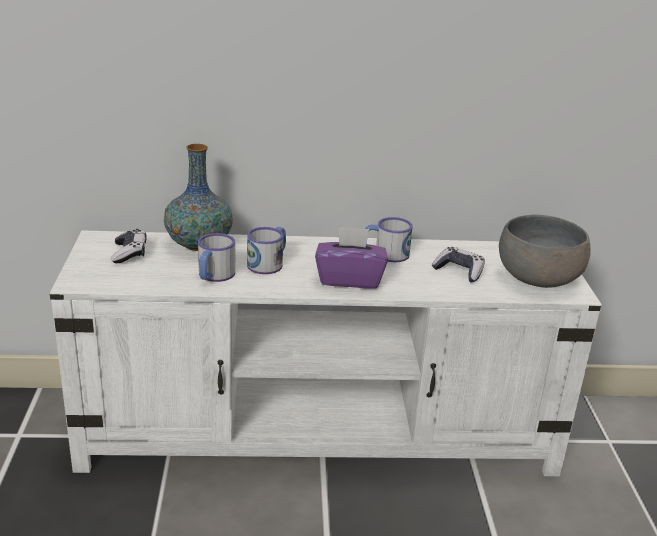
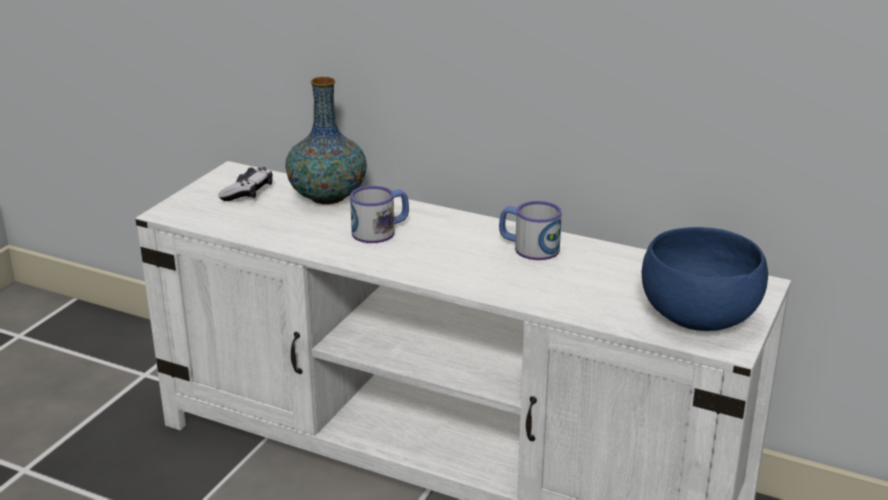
camera: 30 degrees right, 0 degrees up
(213, 276) = (307, 233): mug -> none
(349, 279) = (452, 267): purple tissue box -> none
(459, 271) = (600, 286): game controller -> none
(538, 278) = (699, 316): grey bowl -> blue bowl

